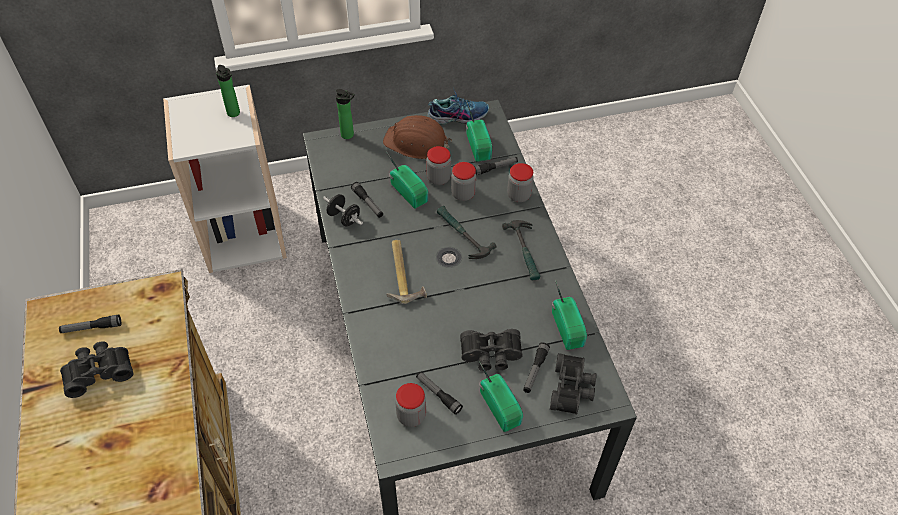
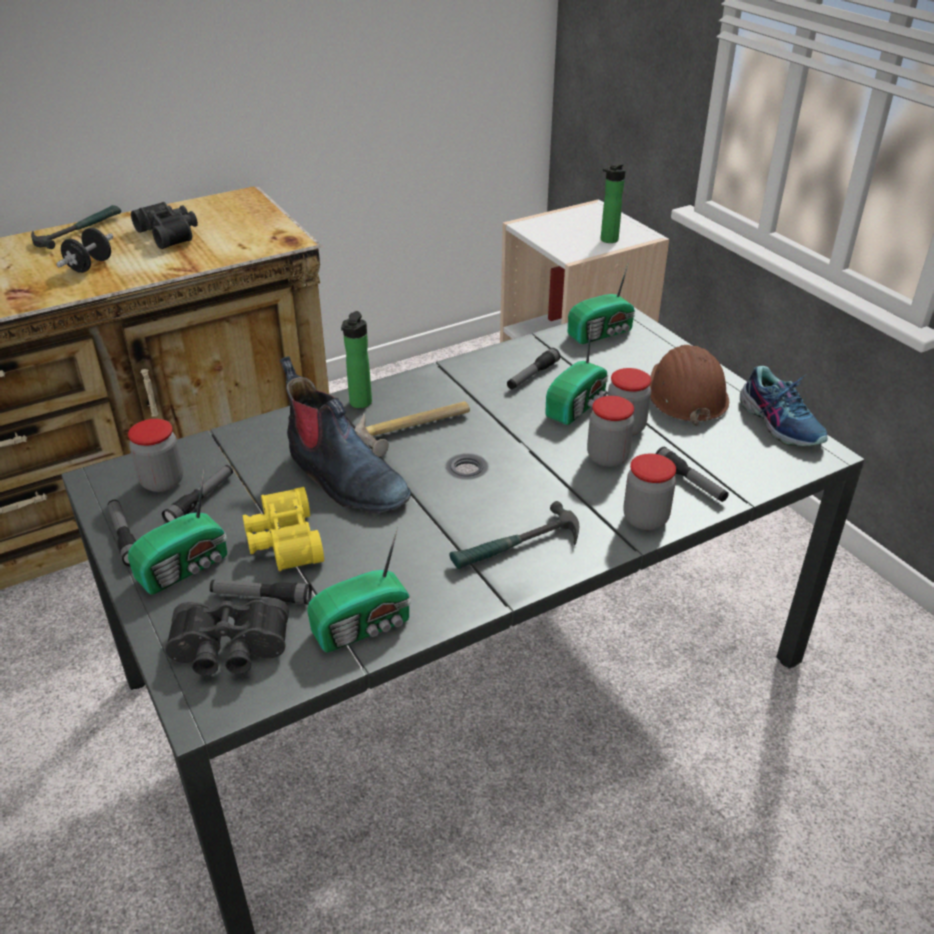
camera: 75 degrees right, 15 degrees down
(92, 328) = (226, 219): flashlight -> flashlight (124, 537)
(344, 218) = (493, 362): black dumbbell -> black dumbbell (90, 266)
(349, 135) = (653, 336): bottle -> bottle (359, 404)
(441, 317) = (343, 478): none -> boot
(461, 235) = (517, 470): hammer -> hammer (78, 231)
(479, 146) = (730, 456): radio -> radio (602, 333)
(491, 355) = (282, 541): black binoculars -> yellow binoculars

